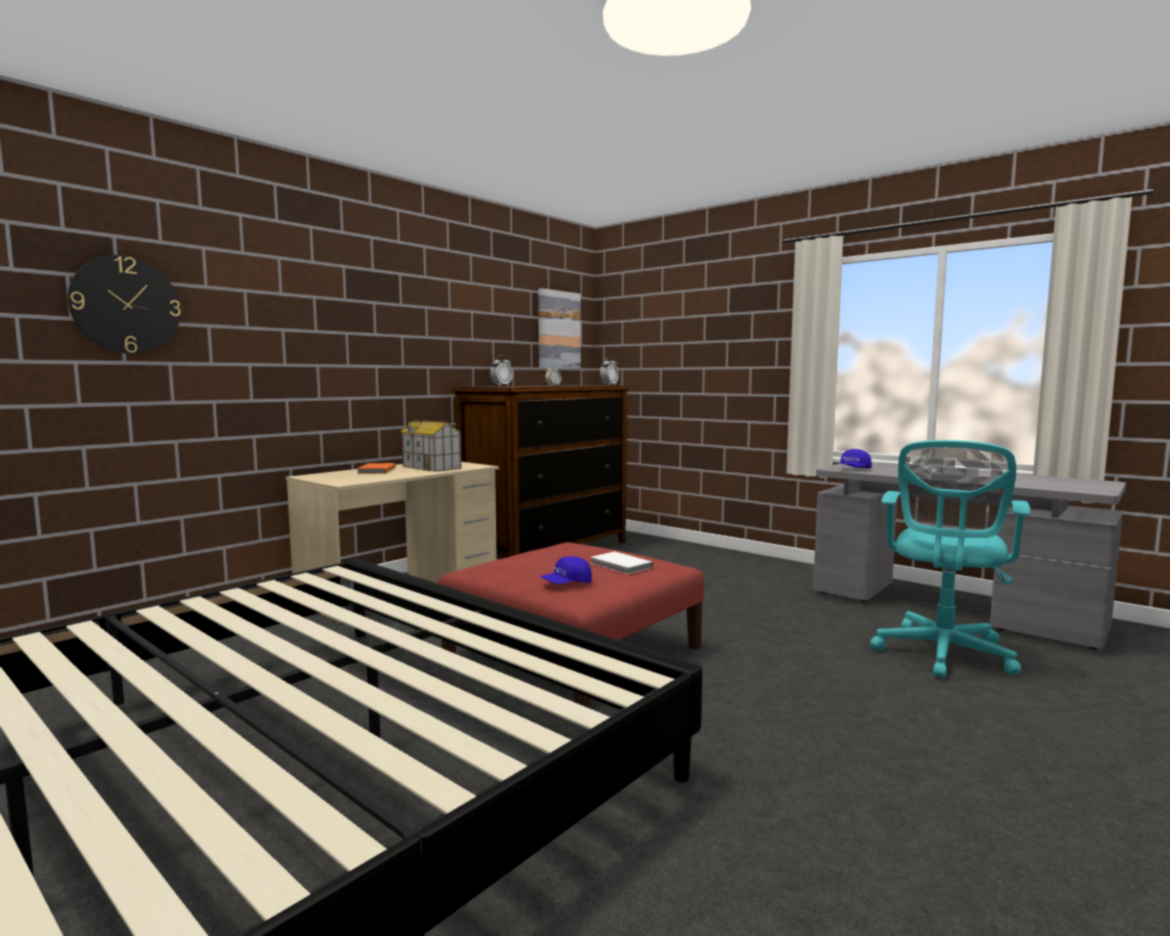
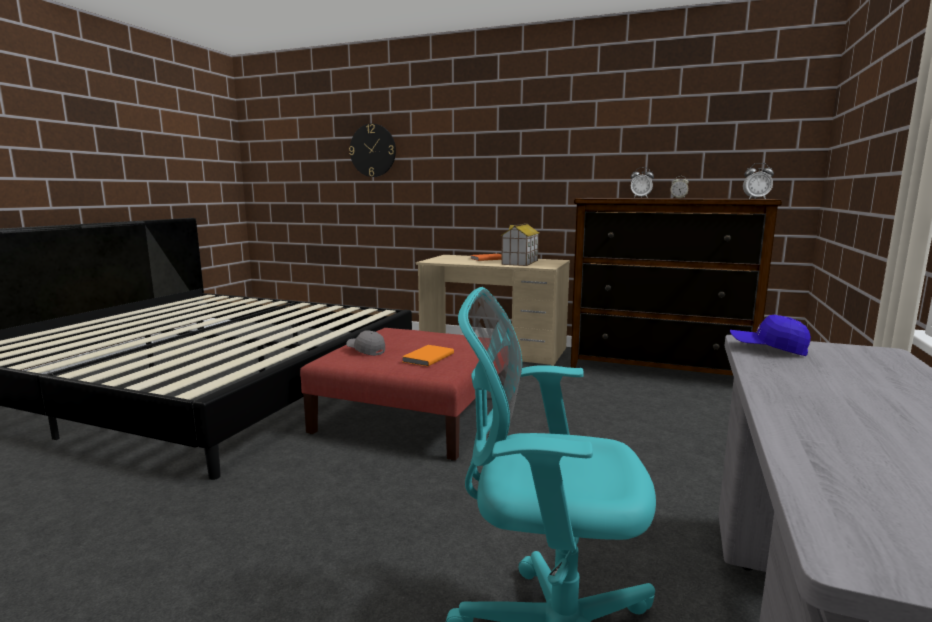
camera: 70 degrees right, 5 degrees up
(558, 330) = (750, 134): picture -> none
(566, 584) = (366, 351): blue cap -> grey cap
(620, 565) = (427, 357): white book -> orange book

